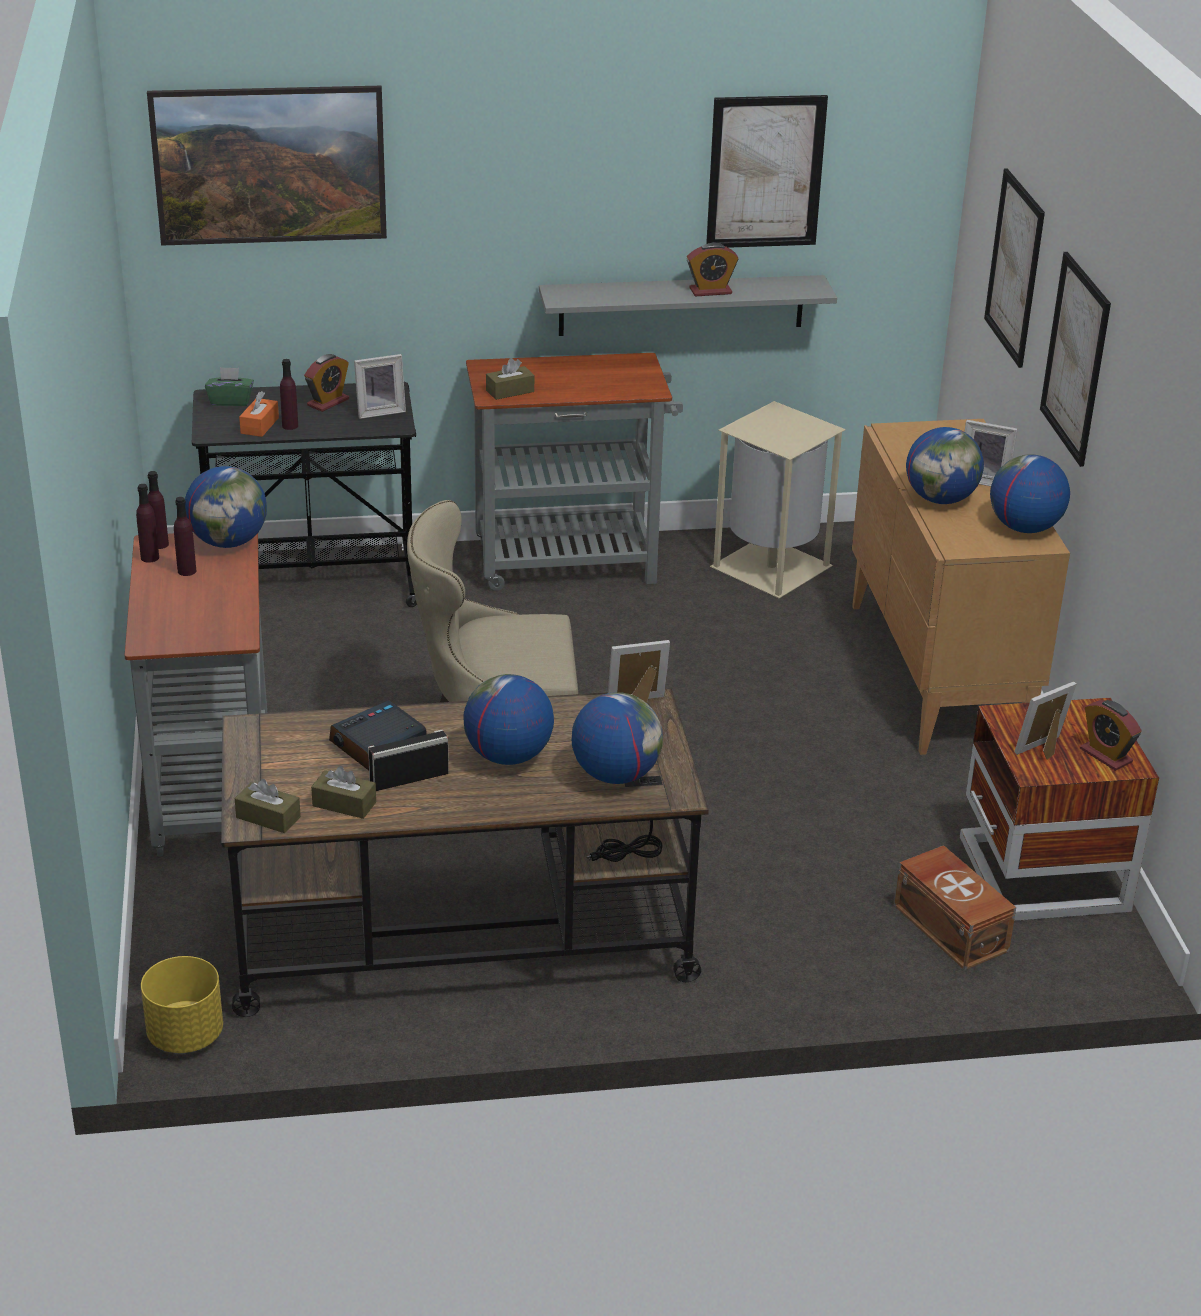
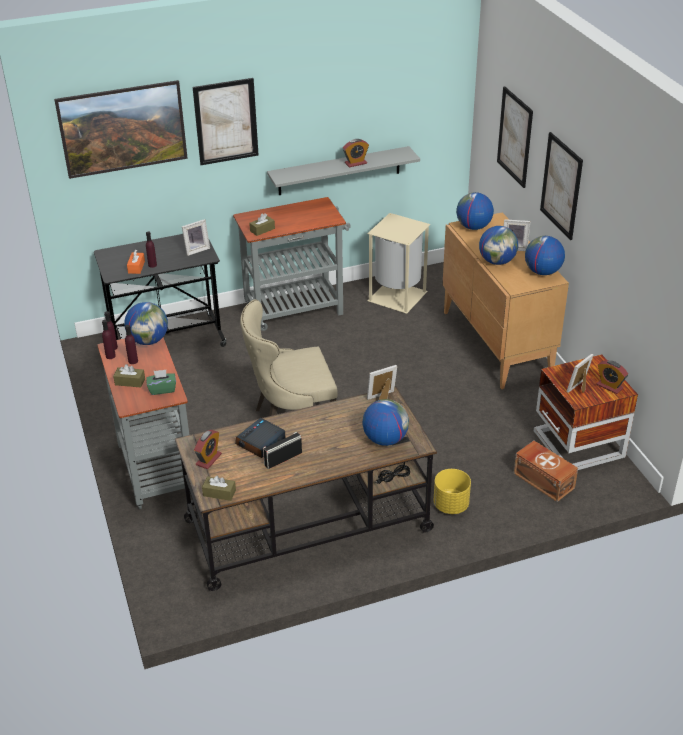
camera: 10 degrees left, 5 degrees up
(185, 1036) = (187, 606): yellow planter -> yellow planter (451, 505)
(231, 401) = (115, 254): green tissue box -> green tissue box (162, 389)
(328, 402) = (167, 248): alarm clock -> alarm clock (208, 459)
(344, 804) = (255, 479): brown tissue box -> brown tissue box (130, 382)
(508, 756) = (328, 438): globe -> globe (473, 227)
(765, 172) = (377, 98): picture -> picture (226, 121)

